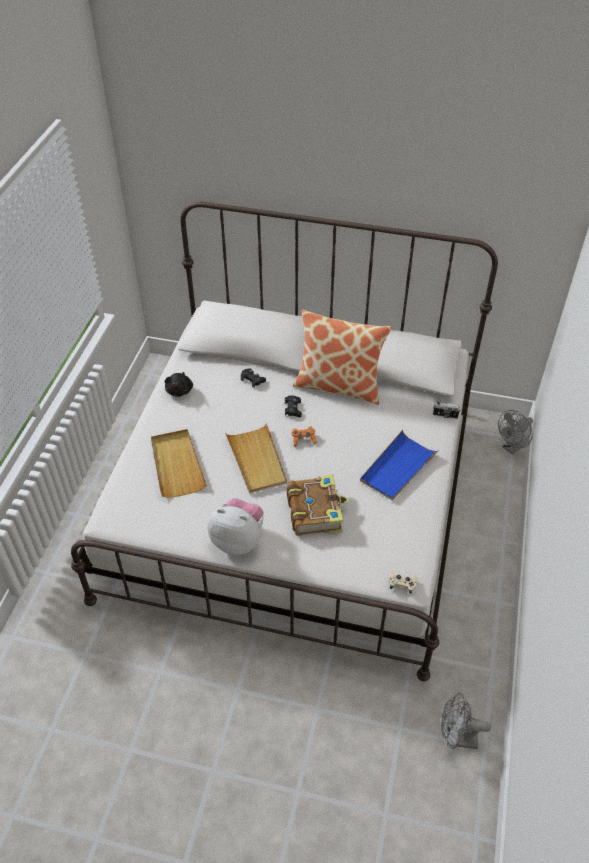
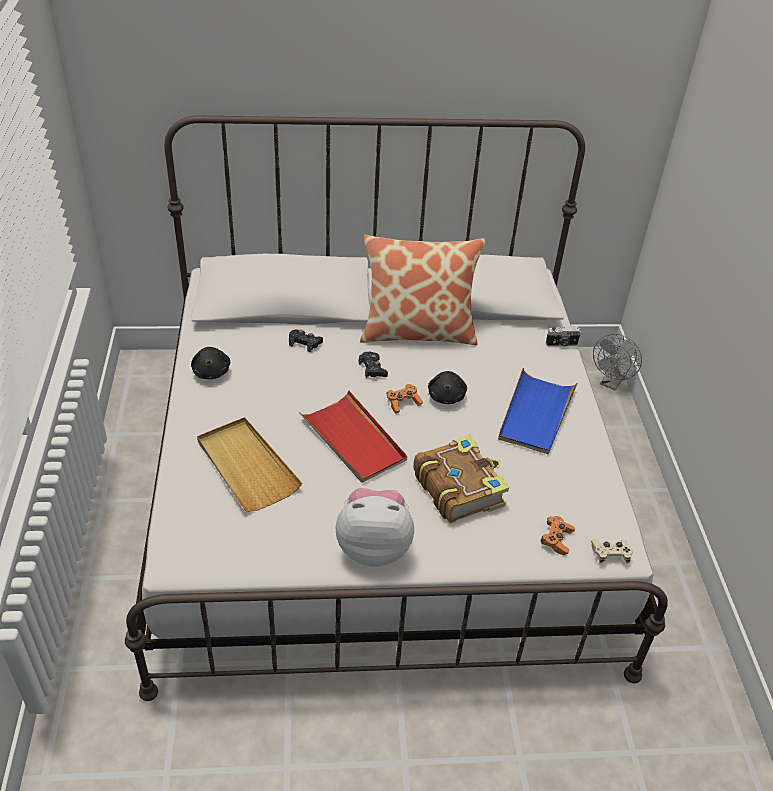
camera: 20 degrees left, 5 degrees down
(257, 460) = (354, 440): beige tray -> red tray
(337, 440) = (446, 396): none -> black plush toy
(368, 564) = (556, 539): none -> orange game controller
(456, 738) = (706, 745): grey fan -> none

